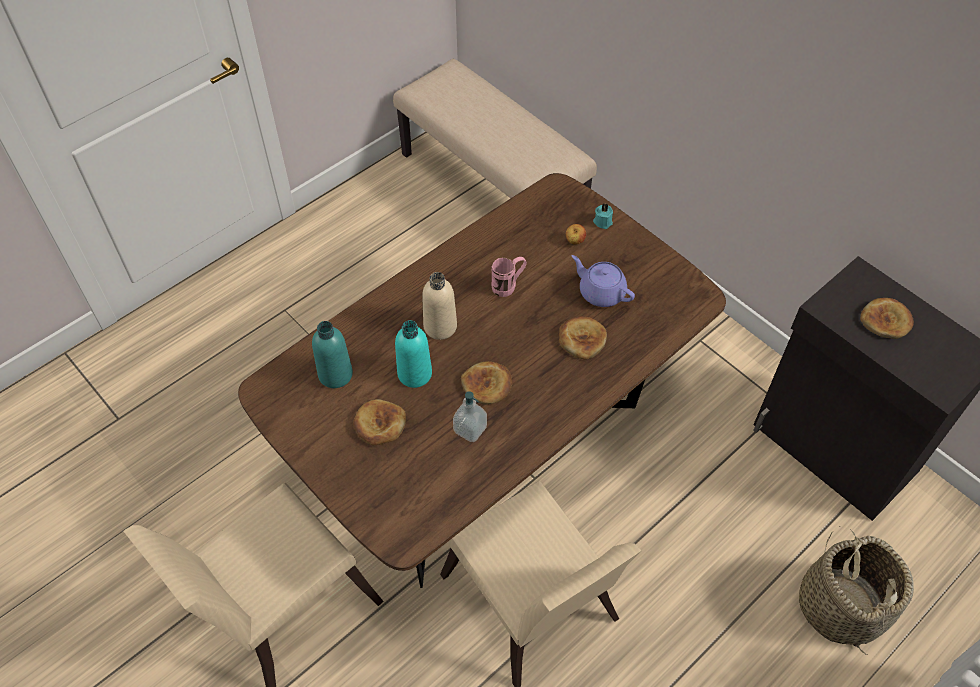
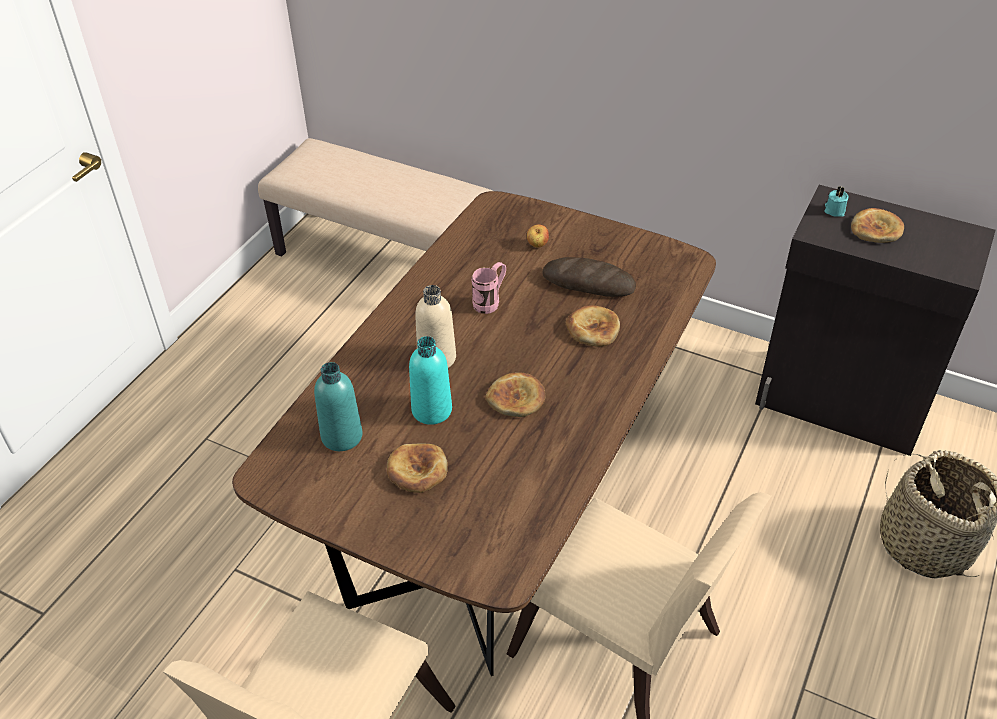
camera: 20 degrees left, 10 degrees down
(470, 429) = (520, 445): soap dispenser -> none
(601, 292) = (588, 282): purple teapot -> bread
(603, 221) = (556, 221): turquoise candle -> turquoise candle (834, 210)

